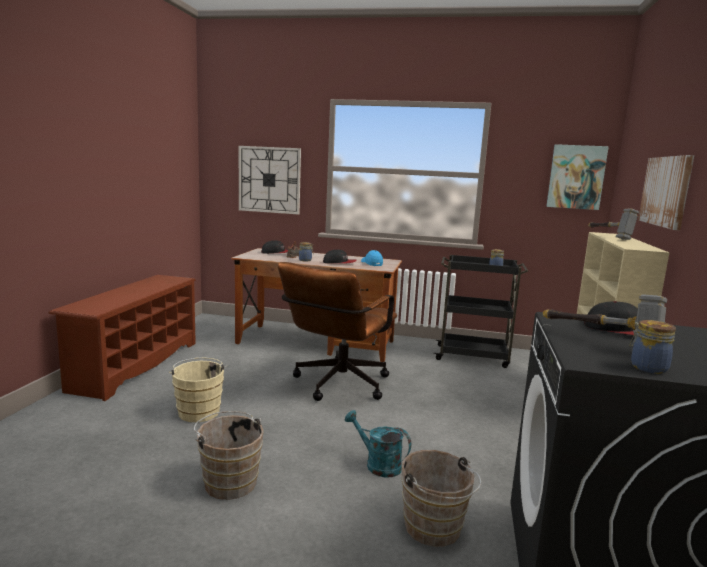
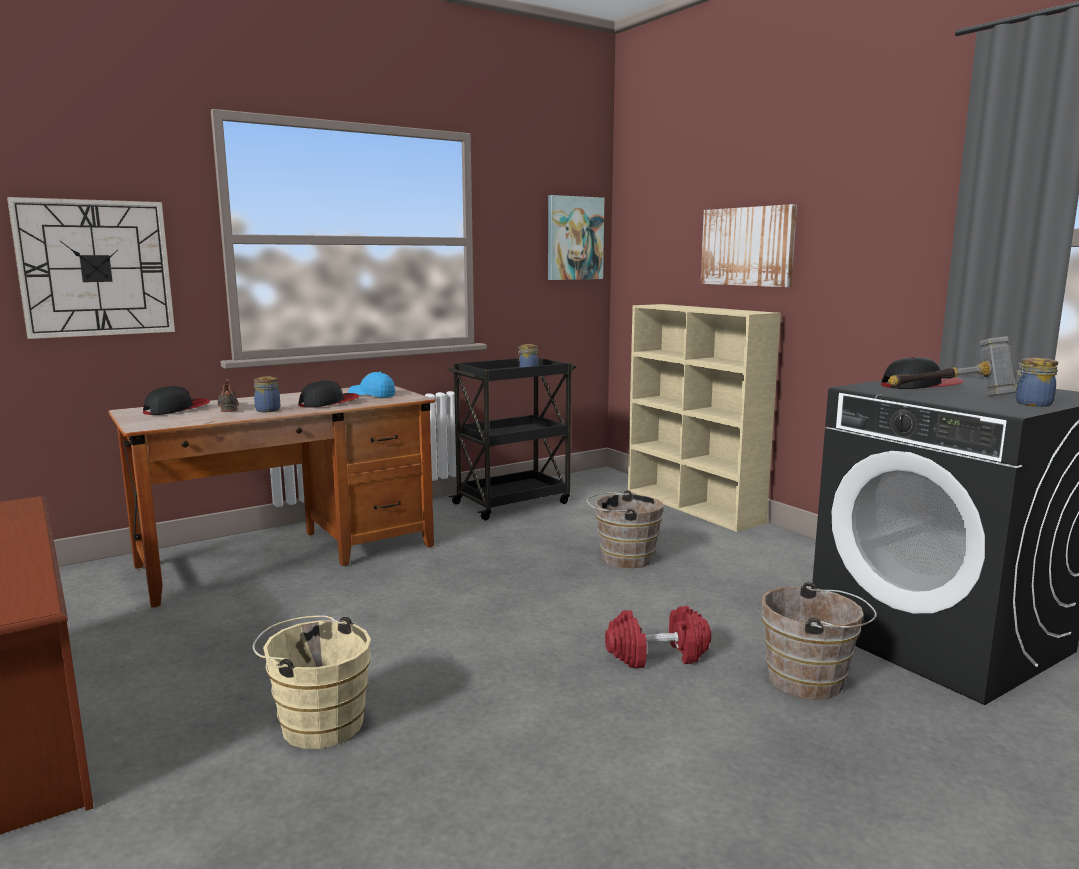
camera: 45 degrees left, 0 degrees up
(229, 481) = (559, 772): brown bucket -> brown bucket (622, 558)
(336, 386) = (438, 598): brown office chair -> none
(377, 464) = (657, 656): turquoise watering can -> red dumbbell
(609, 236) = (674, 307): hammer -> none

